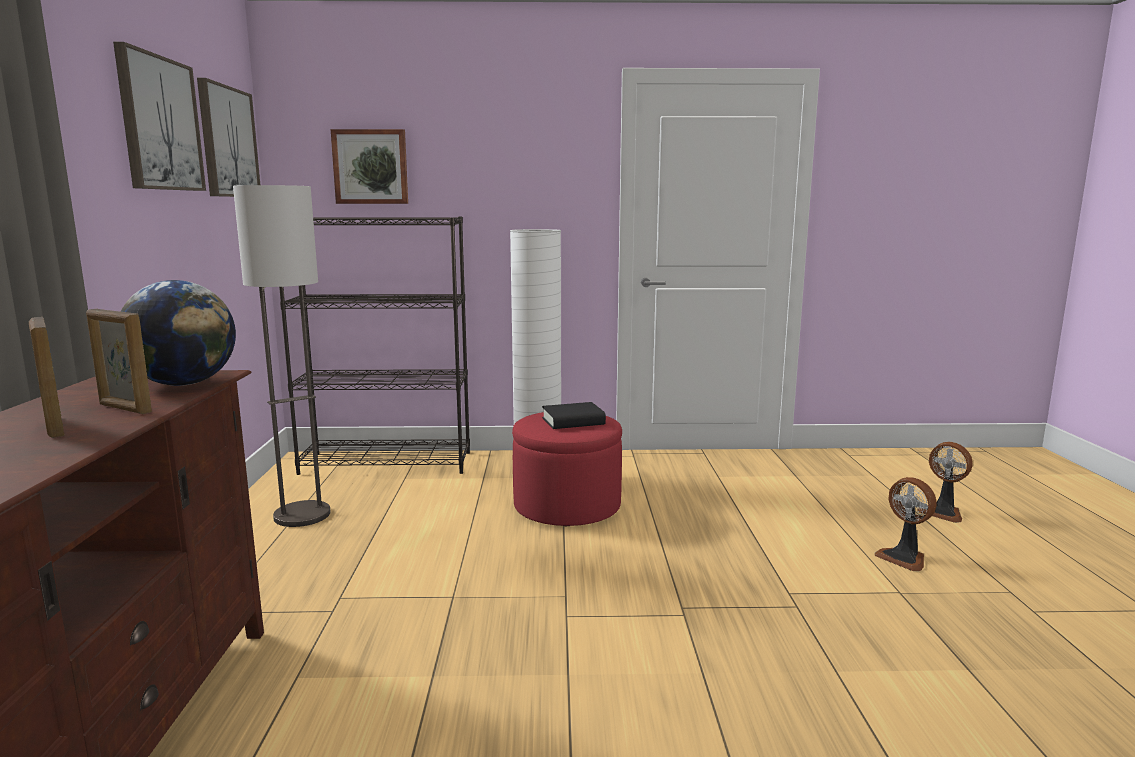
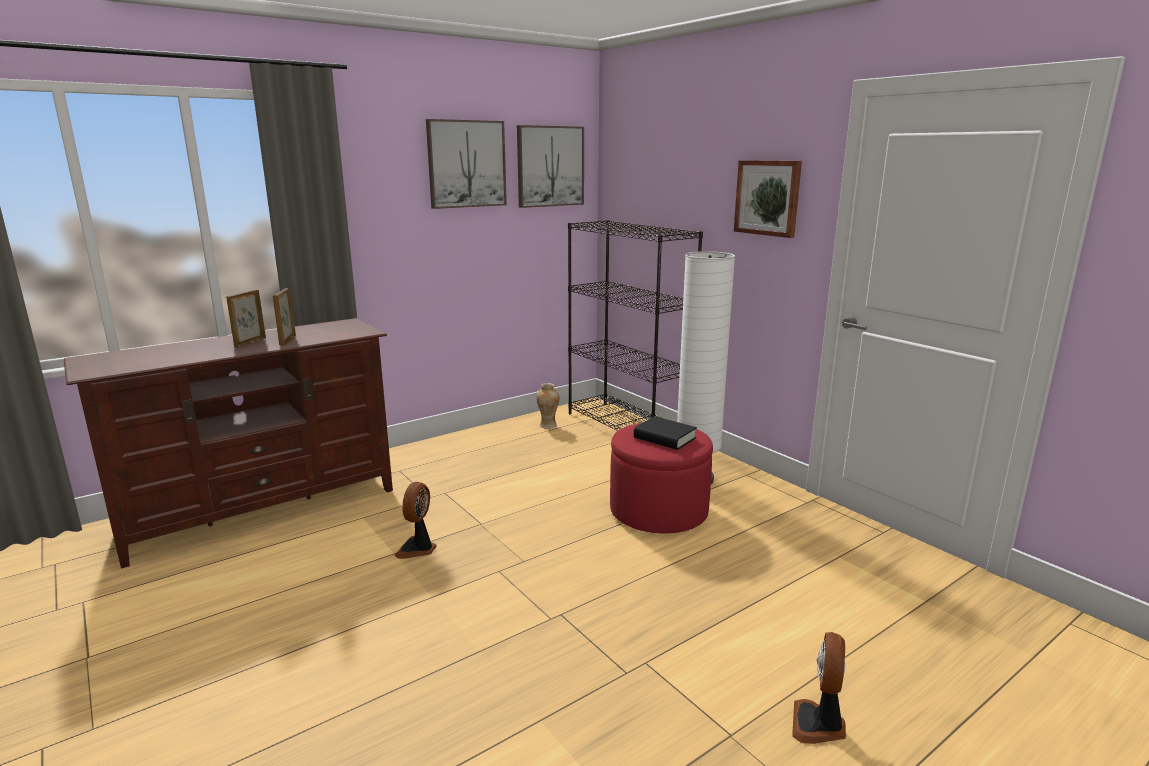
camera: 55 degrees right, 5 degrees up
(184, 384) = (342, 334): globe -> none
(300, 492) = (548, 425): none -> vase
(302, 515) = (521, 440): floor lamp -> none
(371, 167) = (653, 182): picture -> picture (768, 197)
(943, 512) = (1009, 739): fan -> fan (418, 549)

